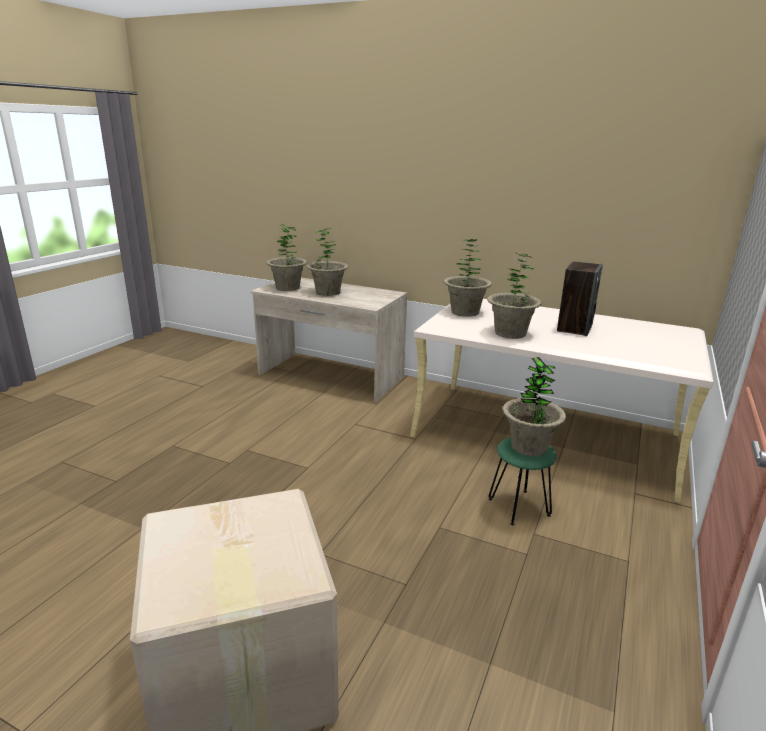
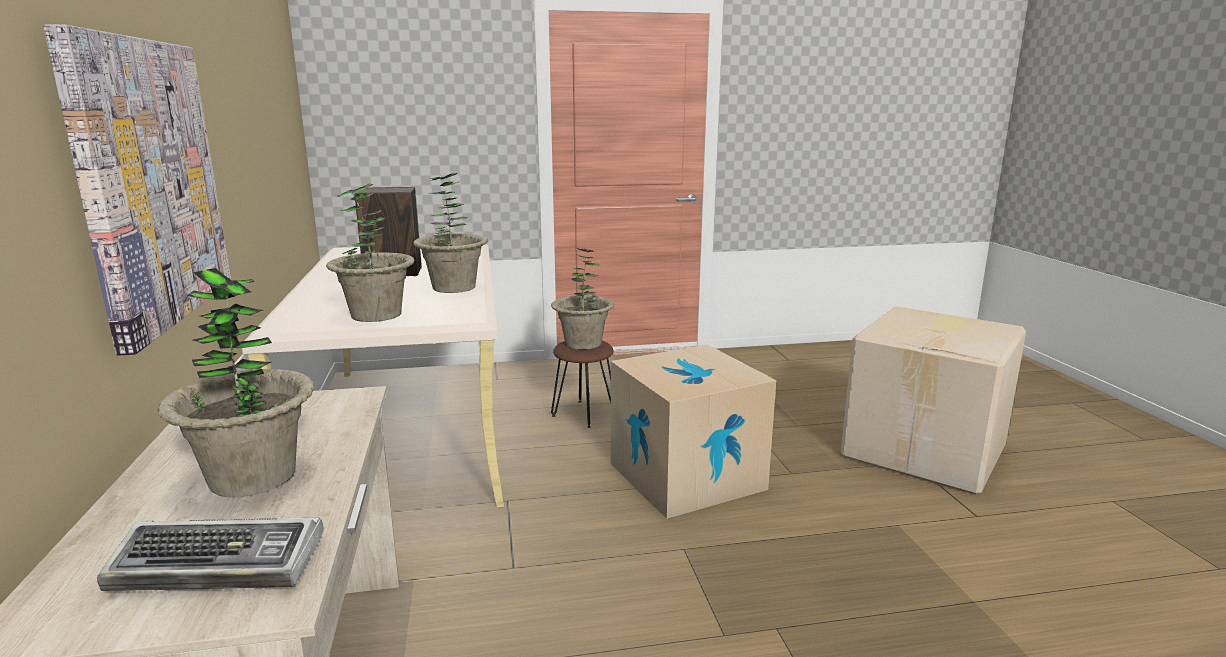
camera: 125 degrees left, 5 degrees down
(287, 288) = (222, 564): potted plant -> keyboard
(372, 505) = (686, 476): none -> cardboard box
(420, 211) = (149, 183): none -> picture
(518, 507) = (584, 414): green stool -> brown stool

